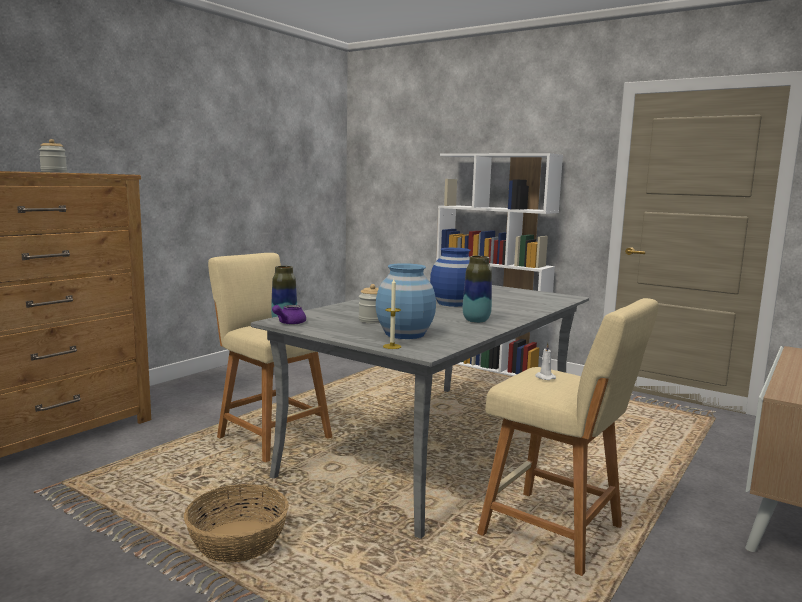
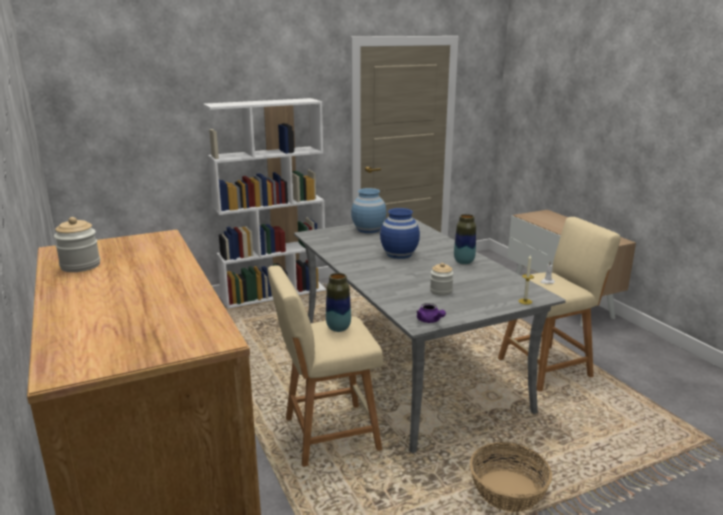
camera: 60 degrees left, 10 degrees up
(405, 334) = (491, 290): blue vase -> blue vase (368, 229)

